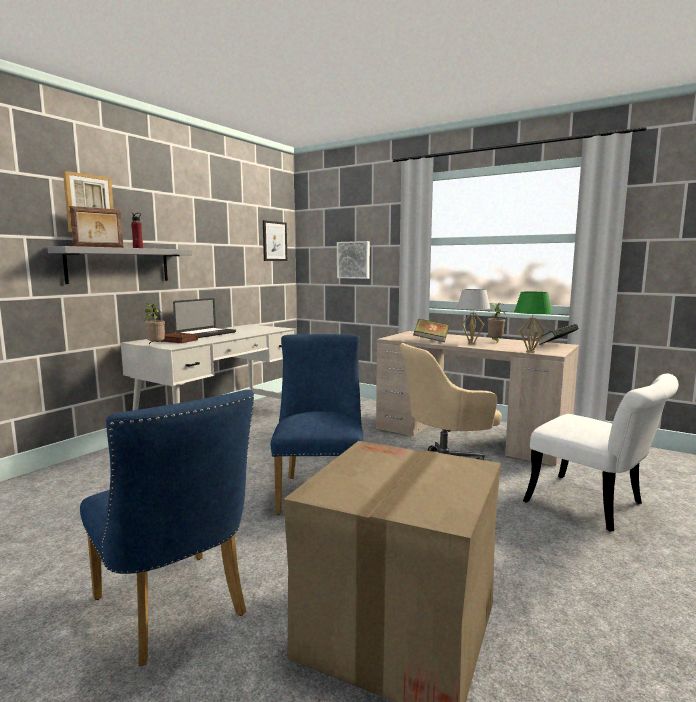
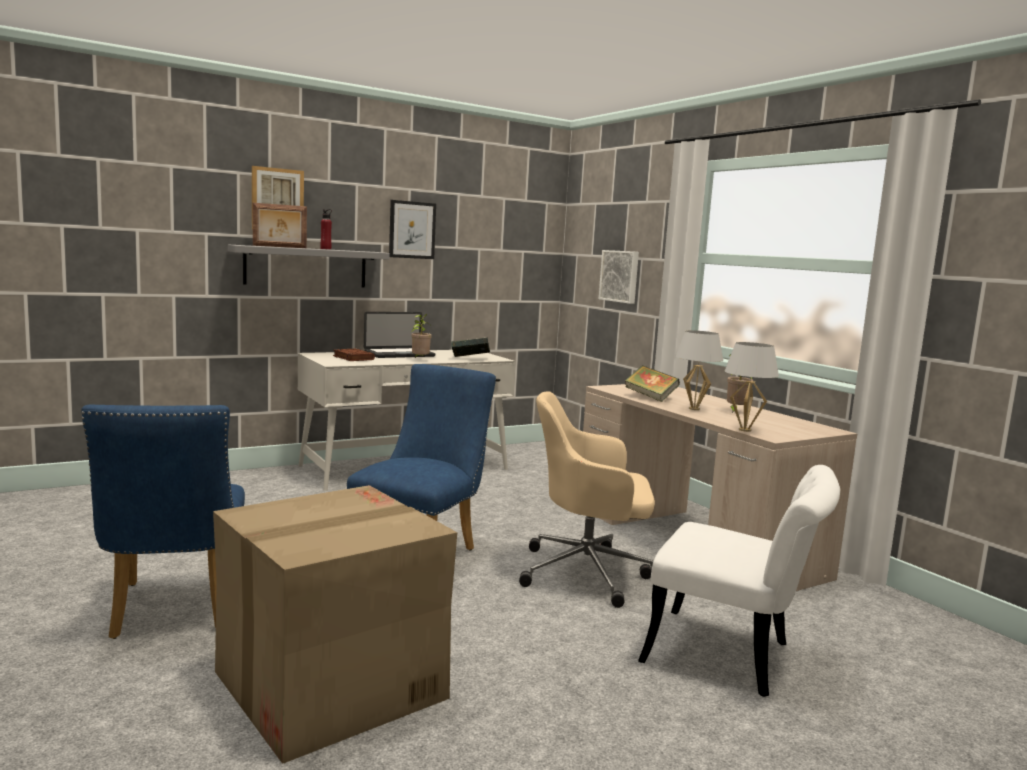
camera: 25 degrees right, 0 degrees up
(155, 346) = (320, 360): potted plant -> potted plant (420, 360)
(274, 241) = (527, 244): picture -> picture (412, 230)
(530, 352) = (744, 430): green table lamp -> white table lamp
(556, 345) = (816, 428): book -> book (470, 359)
(595, 506) = (733, 657): white chair -> white chair turned 45 degrees counterclockwise

